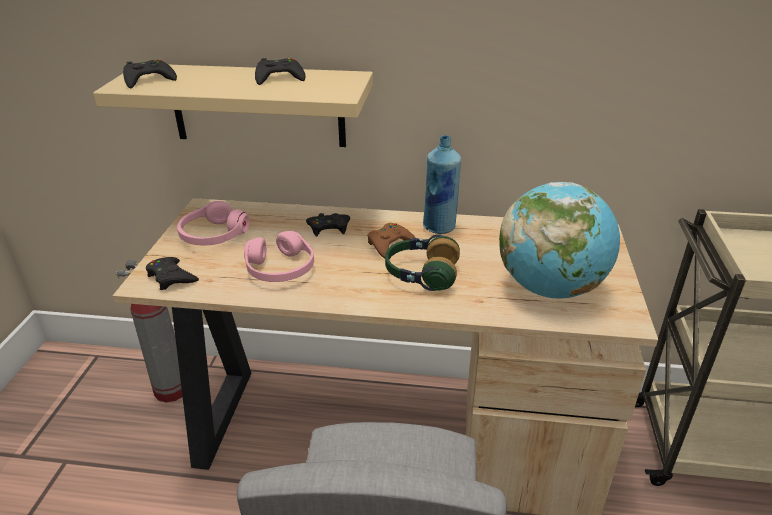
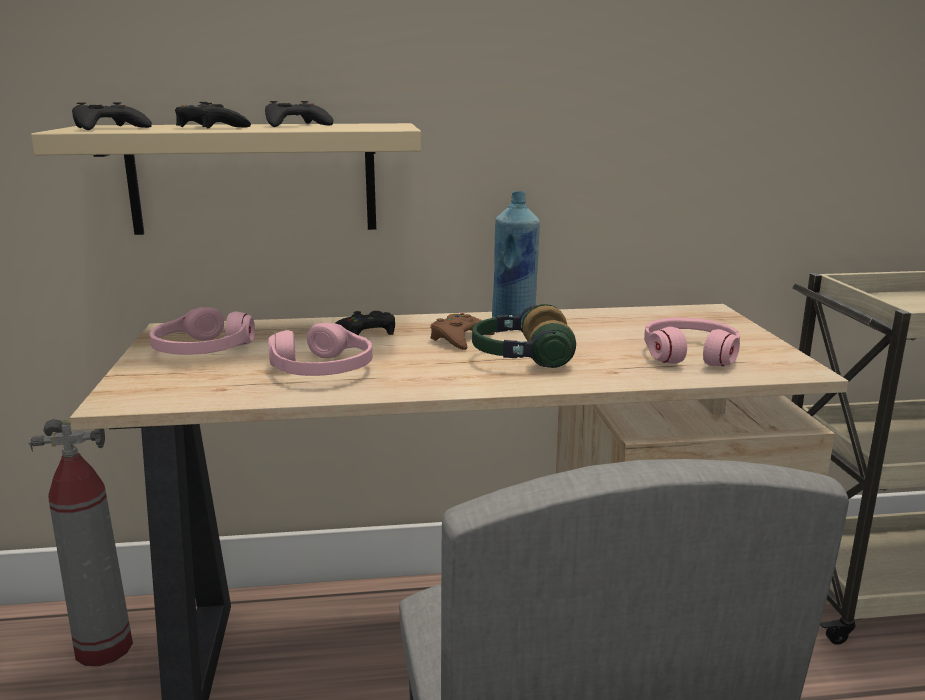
camera: 15 degrees left, 15 degrees down
(171, 277) = (159, 392): black game controller -> black game controller (210, 127)
(550, 288) = (690, 354): globe -> pink headphones

